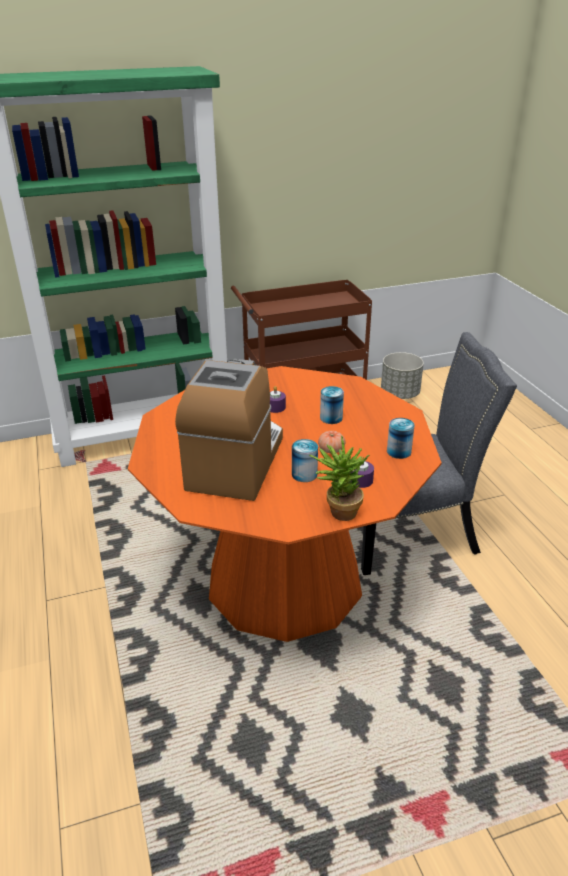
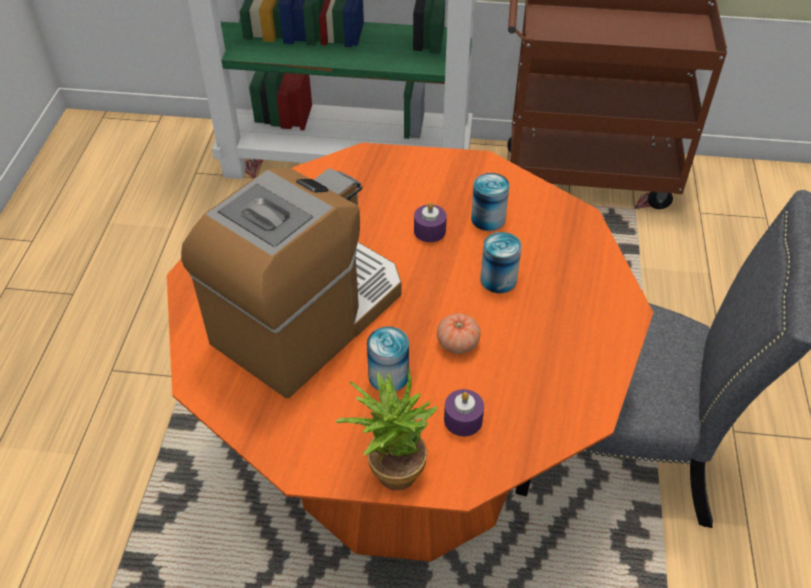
camera: 25 degrees right, 15 degrees up
(399, 451) = (558, 385): can -> can (488, 219)
(400, 394) = (752, 198): grey planter -> none

